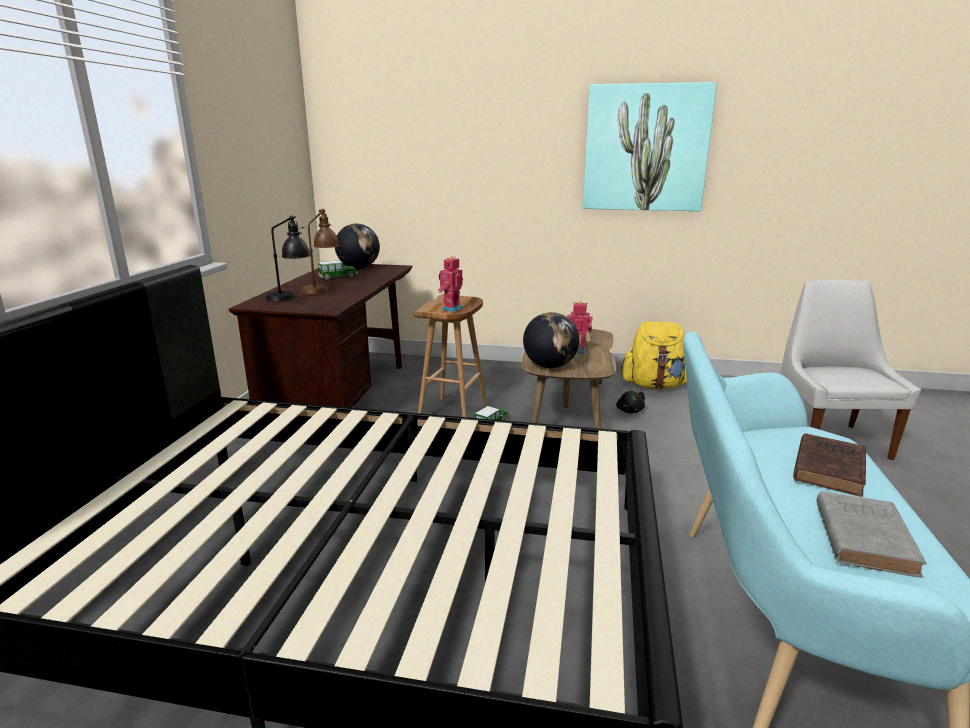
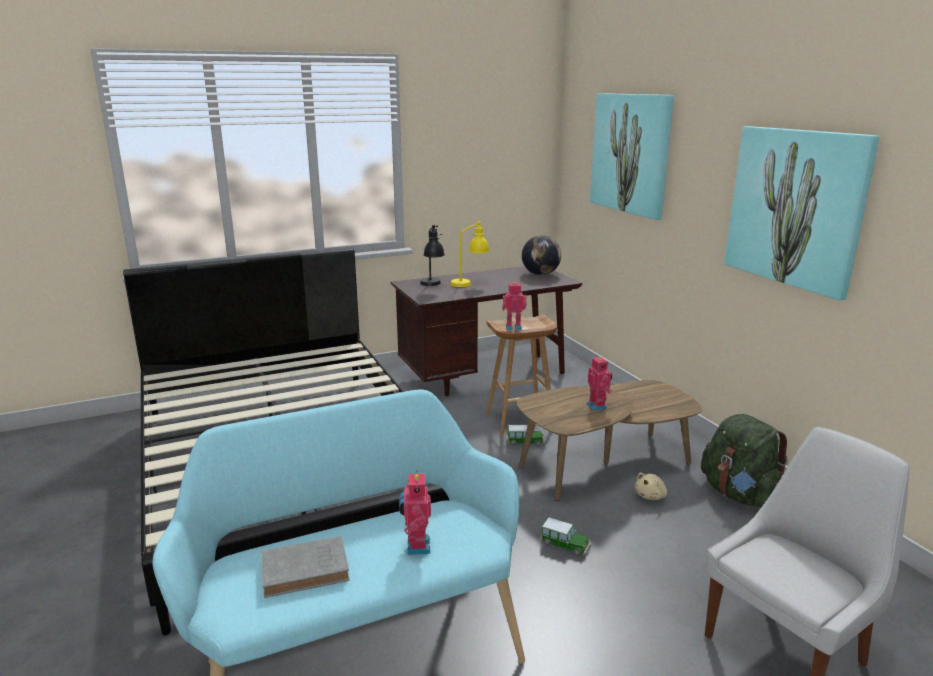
camera: 55 degrees right, 0 degrees up
(322, 288) = (469, 283): brown table lamp -> yellow table lamp
(338, 277) = (504, 278): toy car -> toy car (565, 545)
(437, 124) = (631, 153): none -> picture
(550, 366) = (540, 405): globe -> none
(629, 411) = (651, 496): black plush toy -> beige plush toy
(655, 385) = (739, 494): yellow backpack -> green backpack
(829, 467) = (416, 546): brown book -> toy robot

